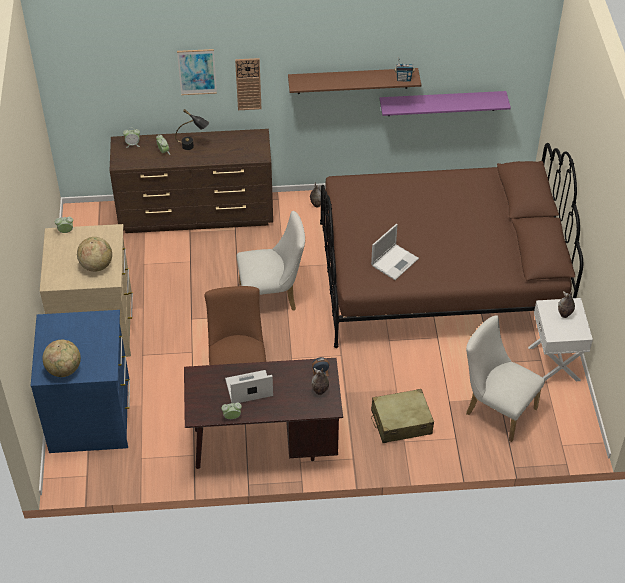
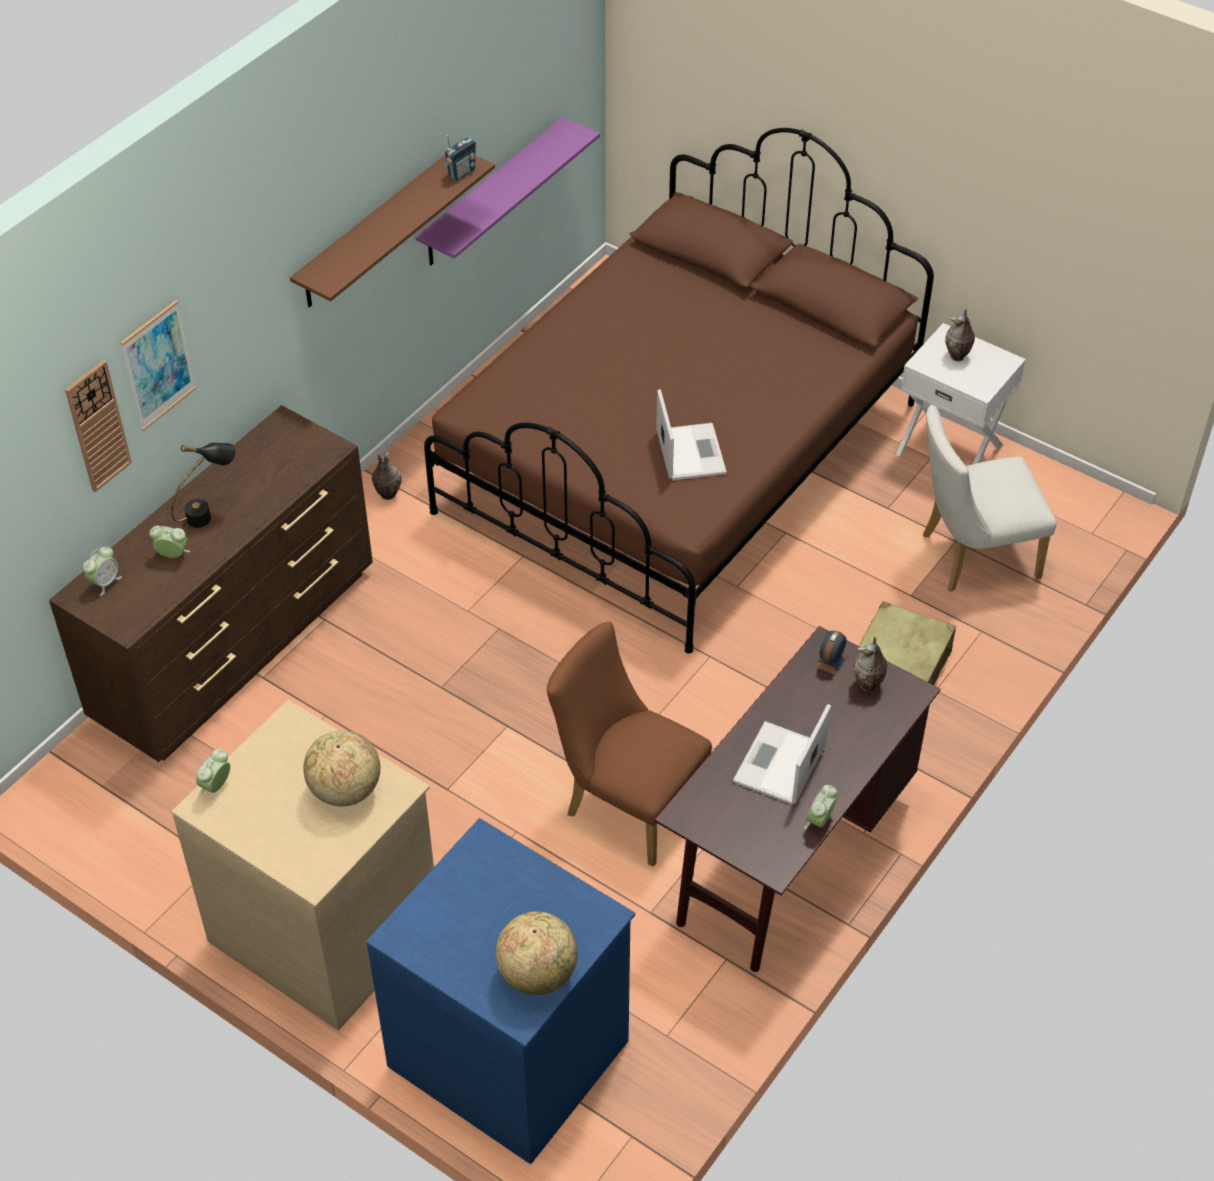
camera: 50 degrees left, 0 degrees up
(248, 84) = (237, 336): wall clock -> wall clock (97, 426)
(272, 297) = (513, 662): white chair -> none

